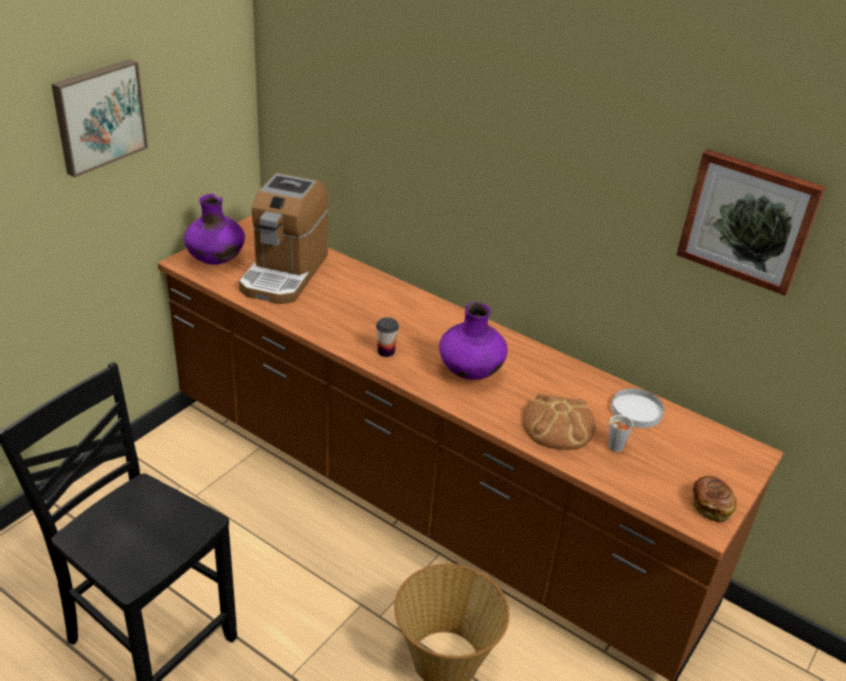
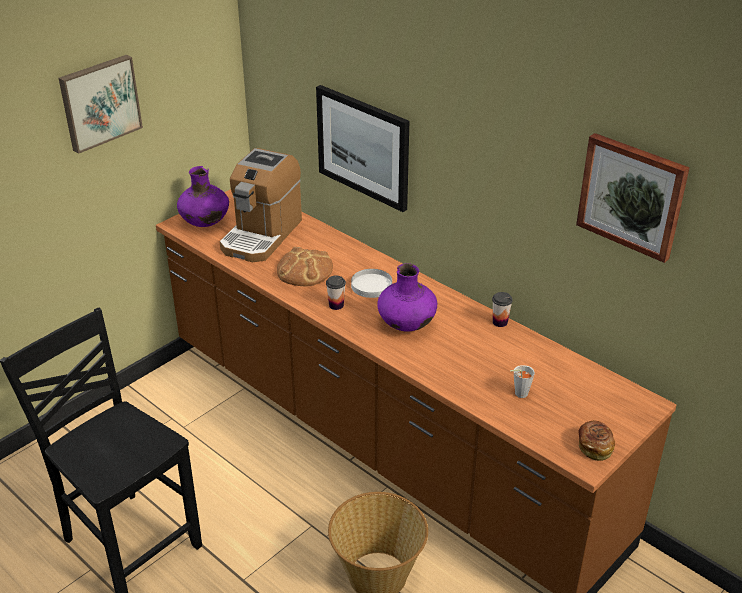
camera: 10 degrees right, 0 degrees up
(407, 170) = (363, 147): none -> picture
(558, 425) = (474, 373): bread -> bread (304, 270)
(572, 366) = (500, 322): none -> cup
(637, 411) = (549, 363): white plate -> white plate (371, 285)

